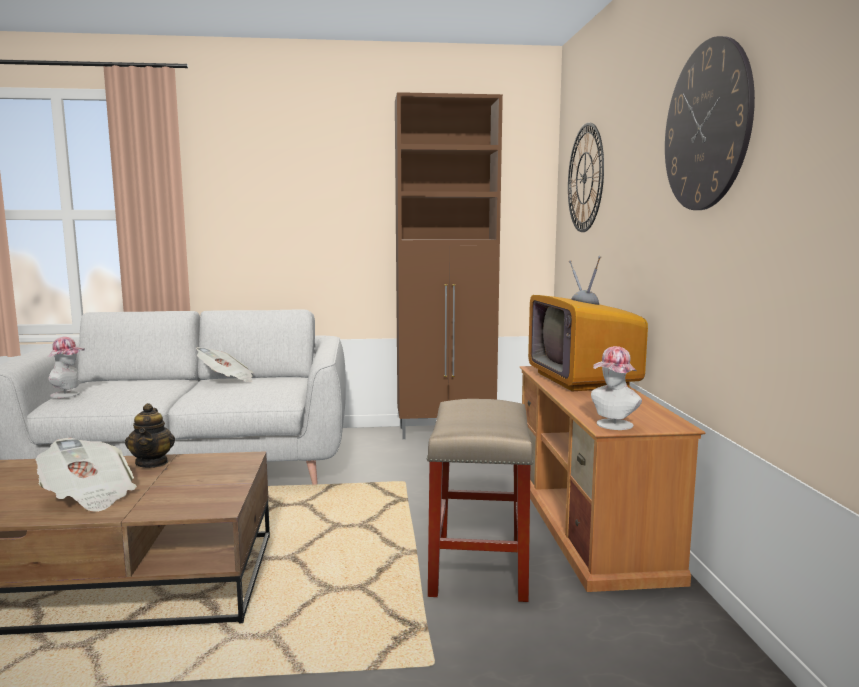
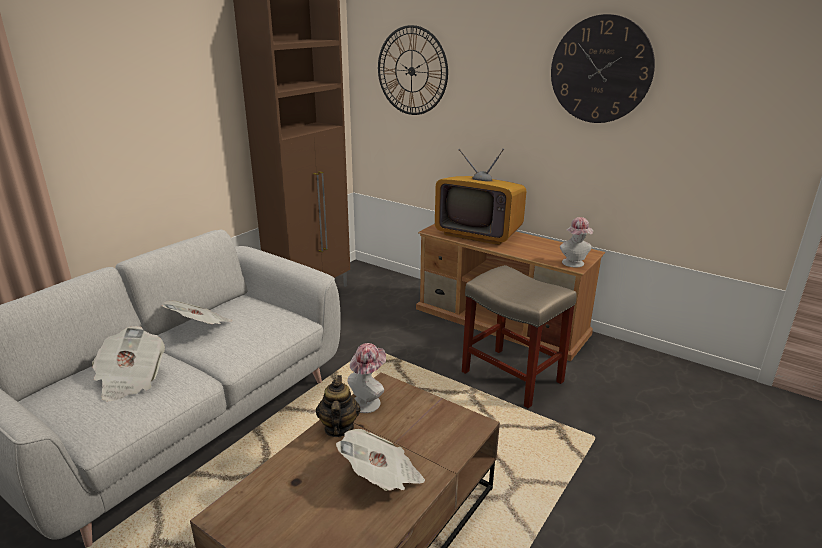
camera: 50 degrees left, 15 degrees up
(69, 394) = (83, 421): hat -> hat (368, 401)
(130, 387) = (130, 379): none -> newspaper
(152, 463) = (338, 428): teapot -> teapot turned 120 degrees counterclockwise

